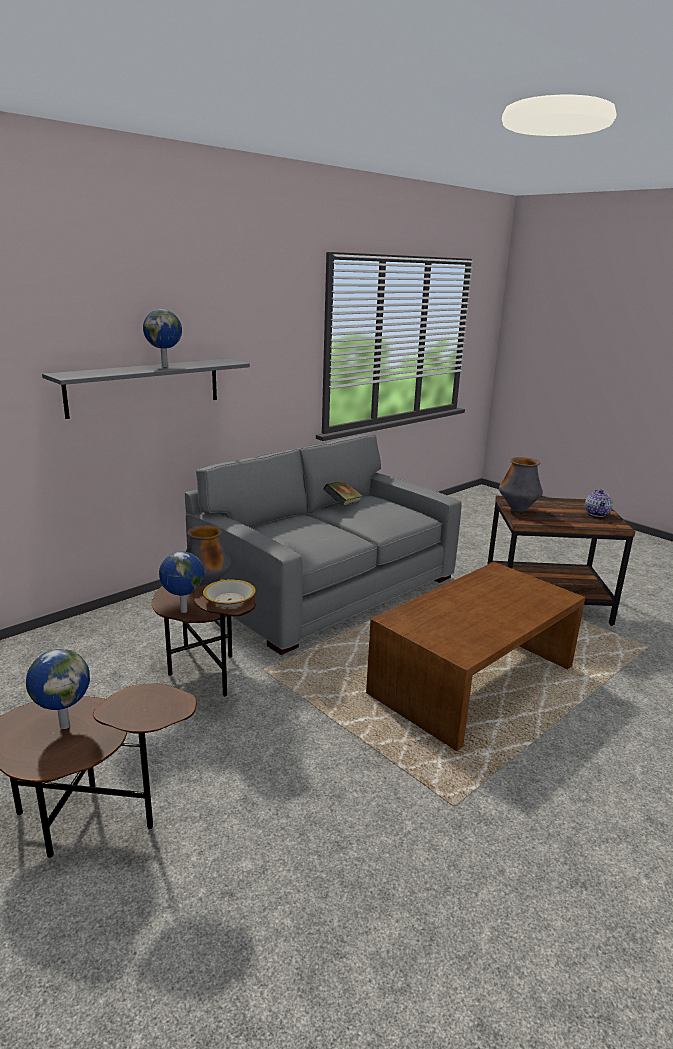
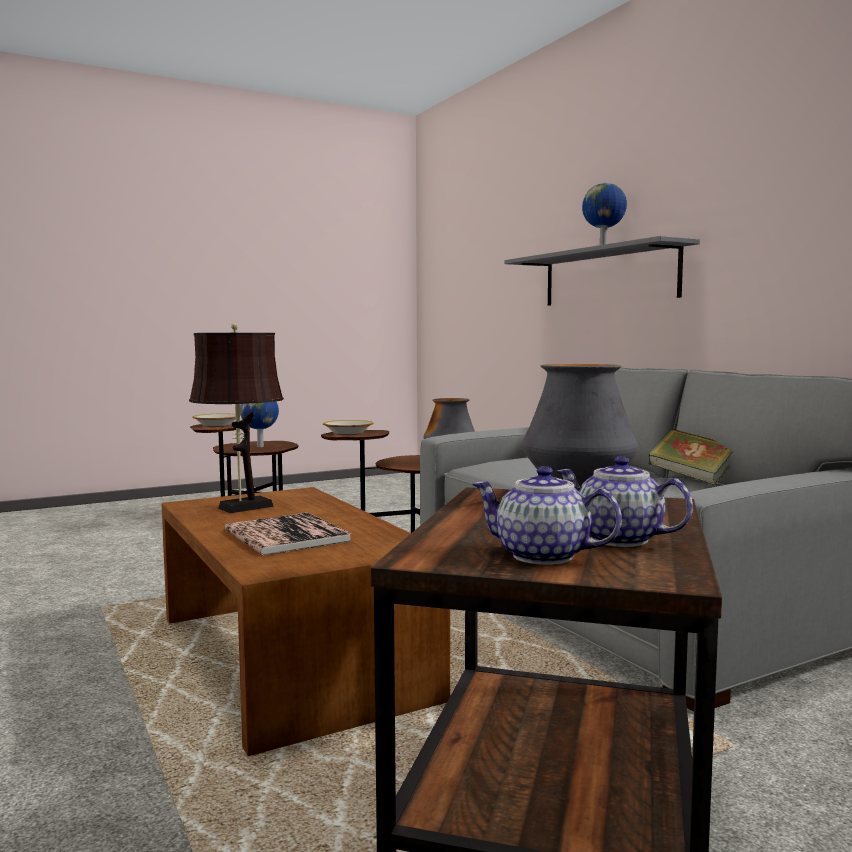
camera: 105 degrees right, 15 degrees down
(151, 705) = (216, 425): none -> bowl
(183, 611) = (398, 459): globe -> none
(459, 630) = (240, 508): none -> brown table lamp
(508, 601) = (286, 536): none -> book
(567, 505) = (619, 539): none -> teapot

